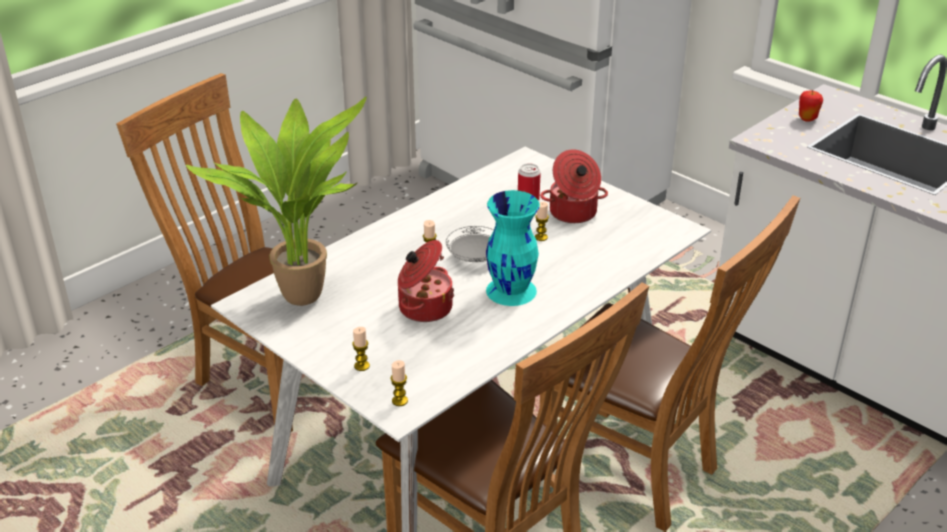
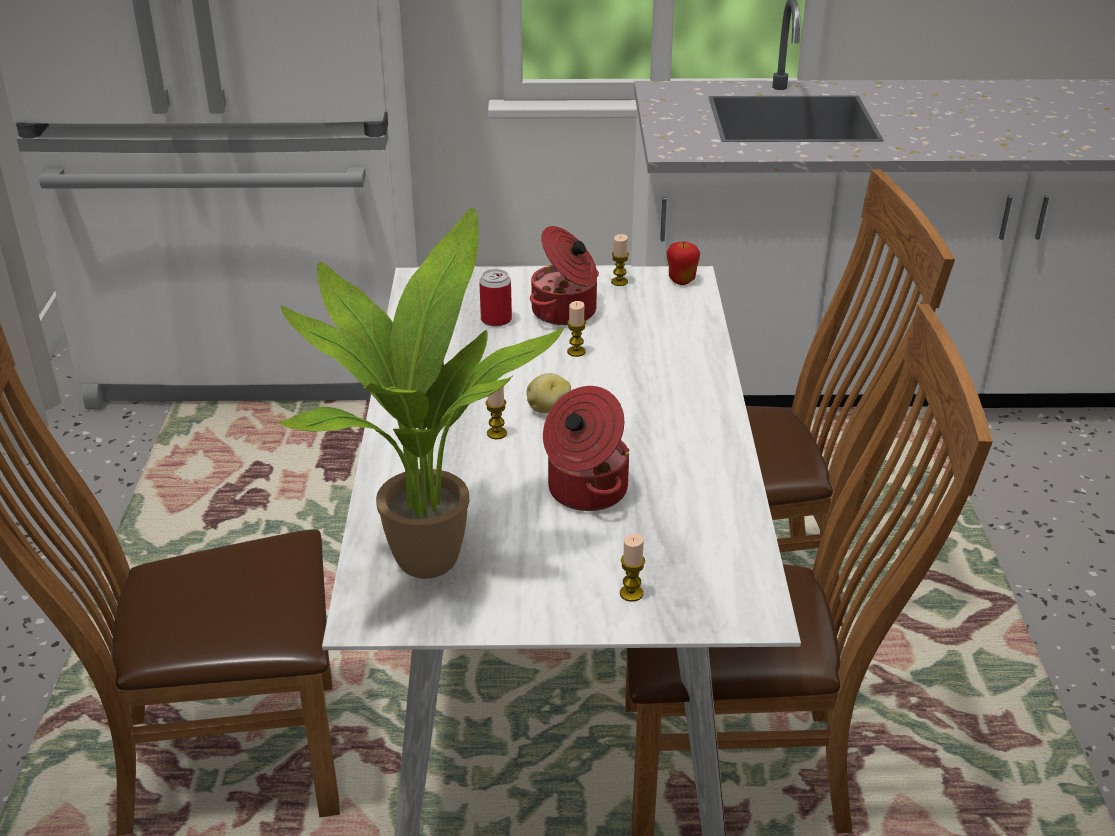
camera: 45 degrees left, 0 degrees up
(399, 401) = (733, 602): candle -> candle (619, 282)
(475, 258) = (547, 408): grey plate -> potato
(512, 290) = (641, 420): turquoise vase -> none
(807, 118) = (678, 116): apple -> apple (681, 280)

